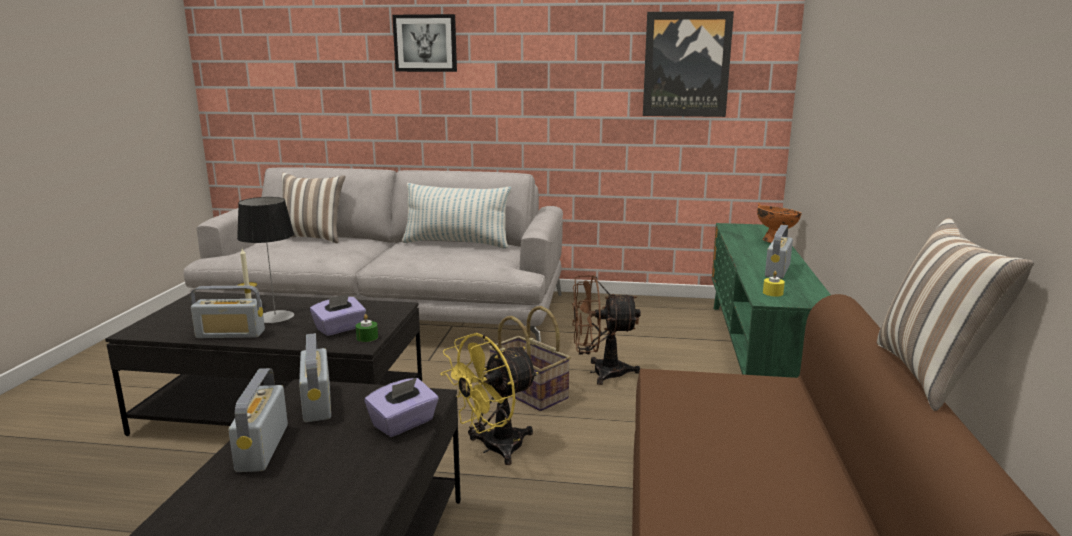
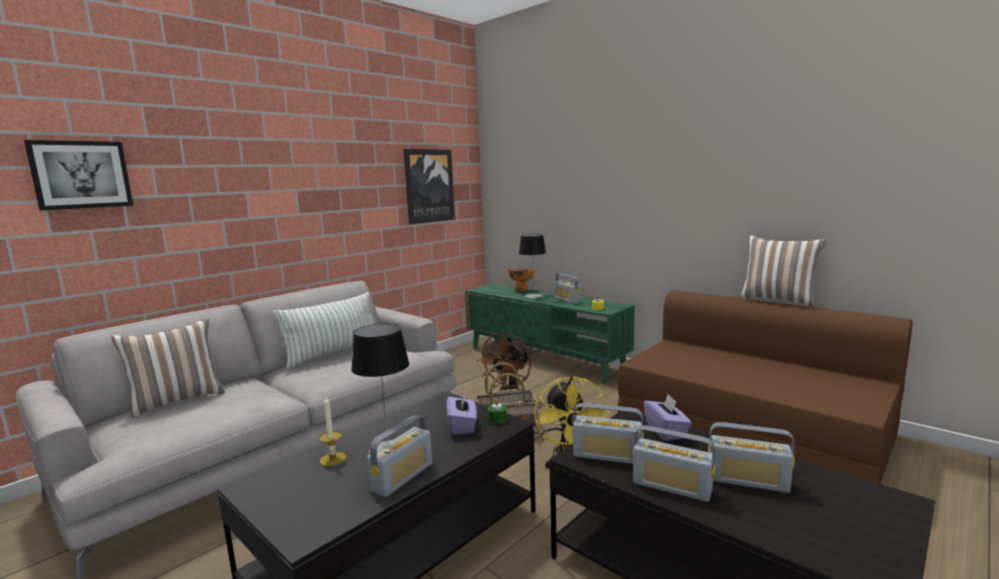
camera: 55 degrees left, 5 degrees down
(297, 492) = (747, 481): none -> radio
(425, 43) = (227, 175): picture -> picture (81, 175)
(759, 252) = (533, 296): none -> table lamp

